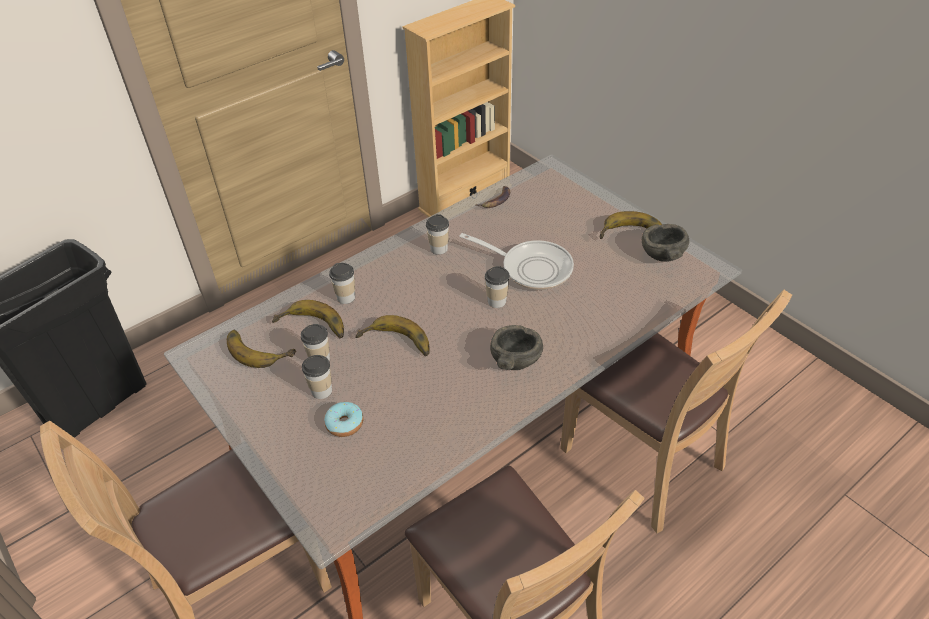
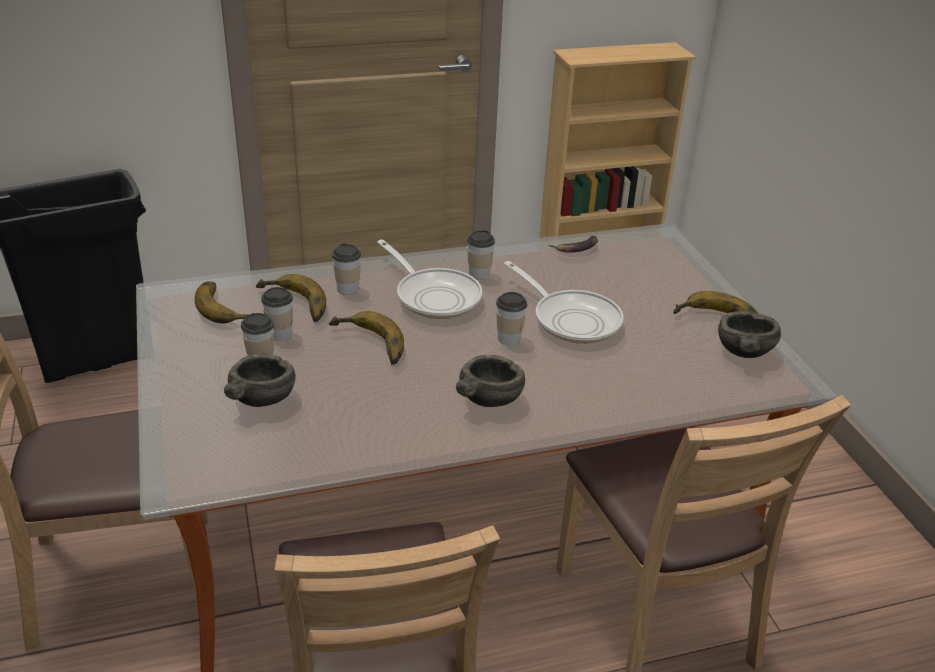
camera: 20 degrees right, 10 degrees down
(344, 424) = (262, 398): donut -> grey bowl
(418, 281) = (434, 296): none -> frying pan

